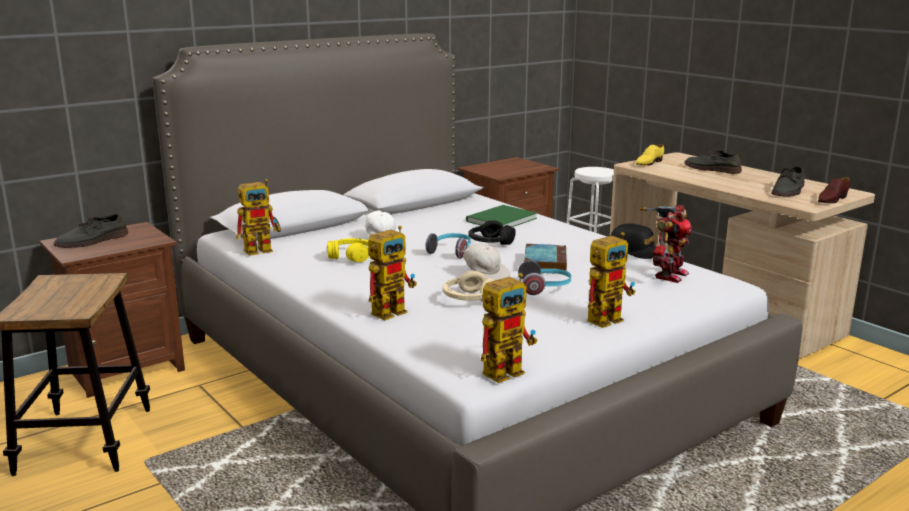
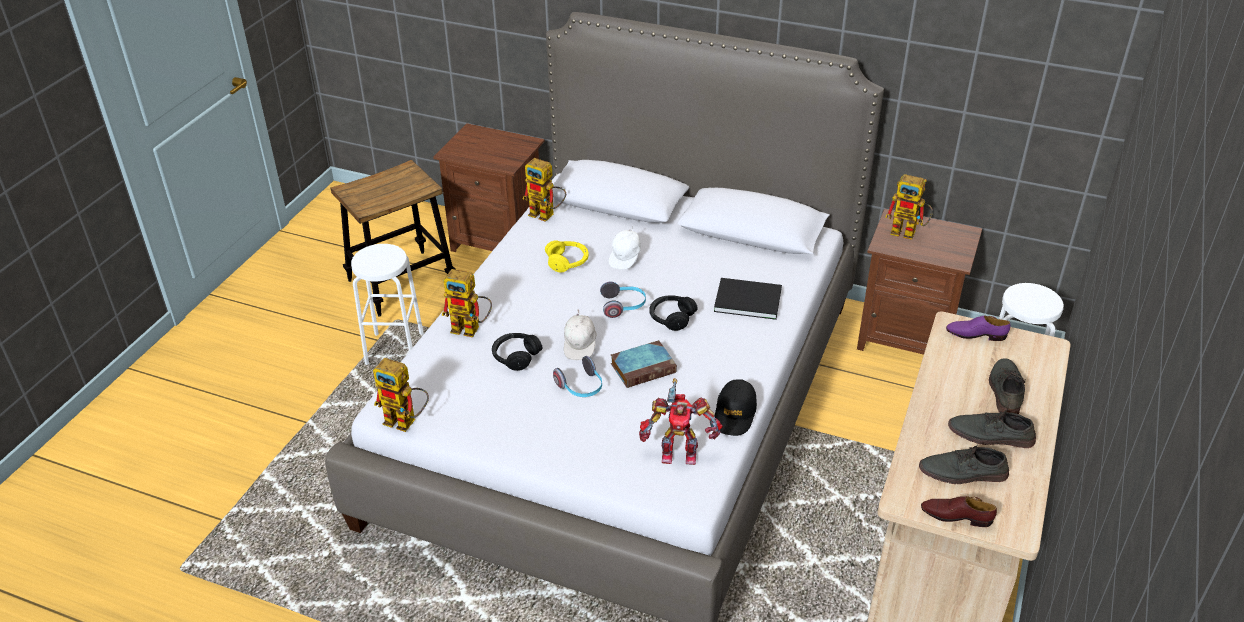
camera: 60 degrees right, 20 degrees up
(92, 241) = (482, 142): grey shoe -> grey shoe (990, 435)
(194, 475) = (395, 349): none -> white stool
(469, 298) = (516, 356): beige headphones -> black headphones
(499, 220) = (746, 299): green book -> black book
(608, 317) = (540, 443): toy robot -> toy robot (909, 232)
(648, 163) = (976, 334): yellow shoe -> purple shoe

